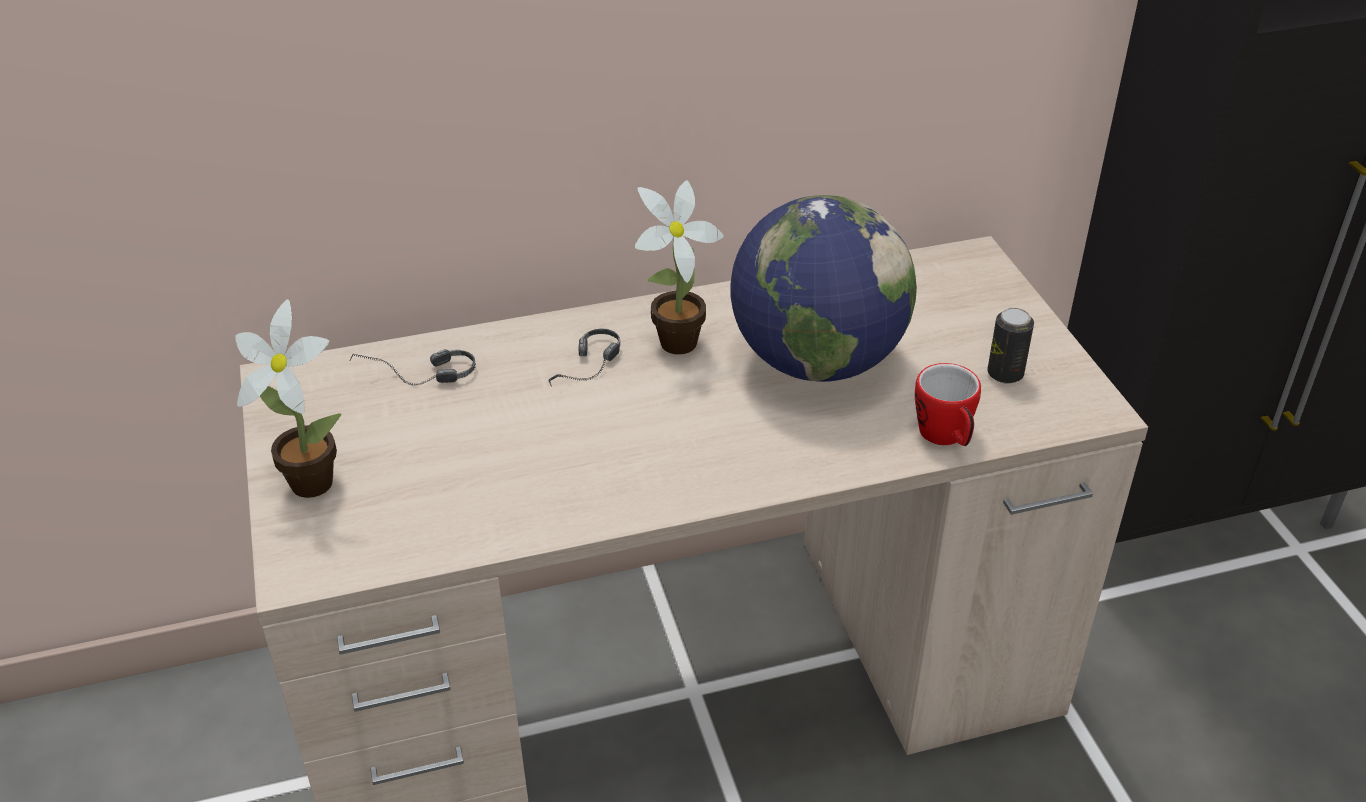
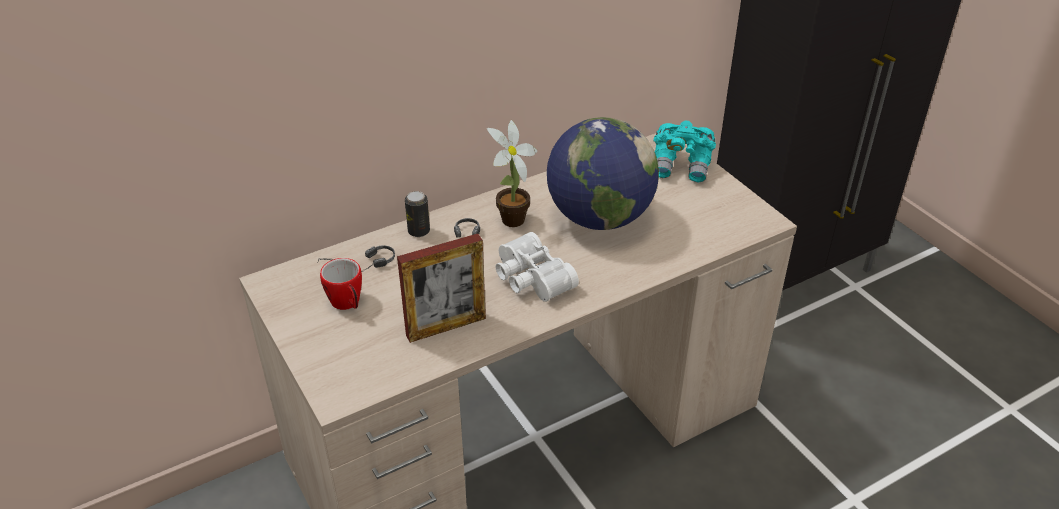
camera: 15 degrees left, 0 degrees up
(308, 479) = (317, 341): potted plant -> none
(506, 492) = (446, 327): none -> picture frame
(667, 440) = (530, 279): none -> white binoculars
(946, 437) = (689, 250): mug -> mug (348, 304)
(986, 298) = (682, 165): none -> turquoise binoculars
(1005, 374) = (709, 208): can -> can (419, 231)

